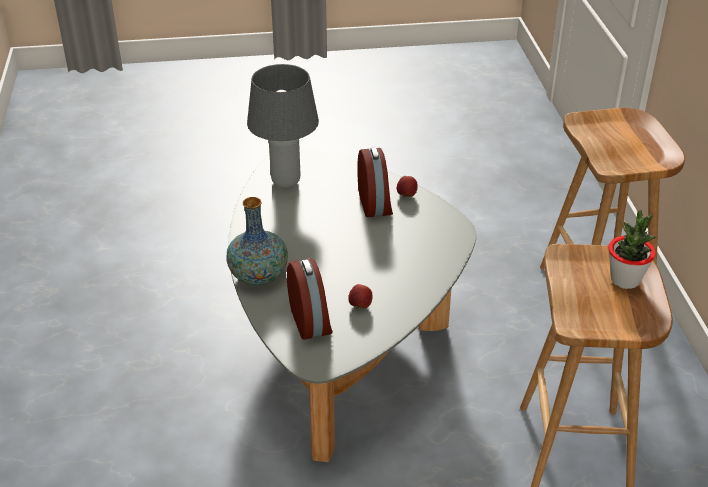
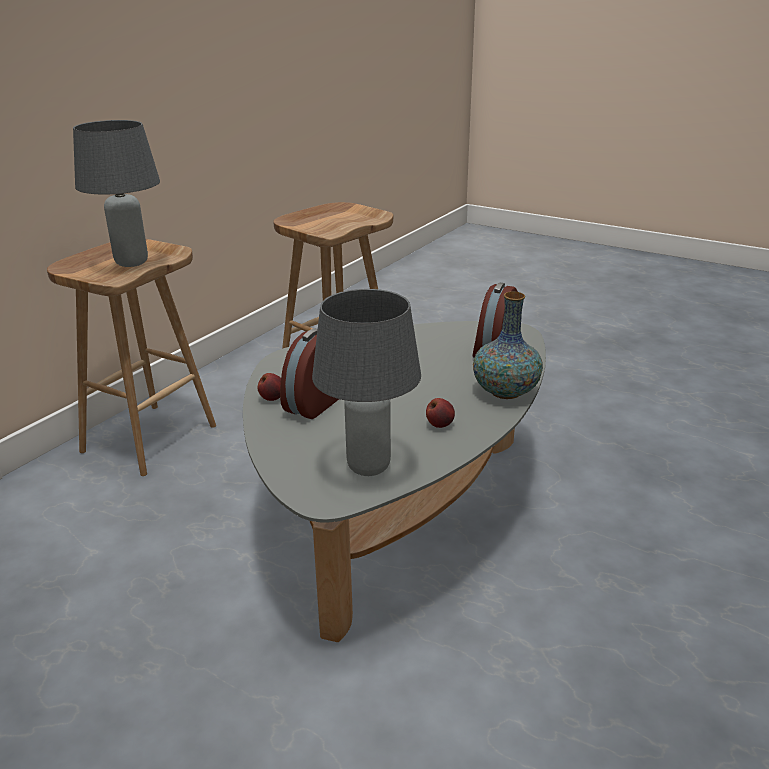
camera: 140 degrees left, 10 degrees down
(360, 306) = (442, 345): apple -> apple (439, 425)
(608, 142) = (132, 262): none -> grey table lamp
(625, 280) = (310, 219): potted plant -> none

